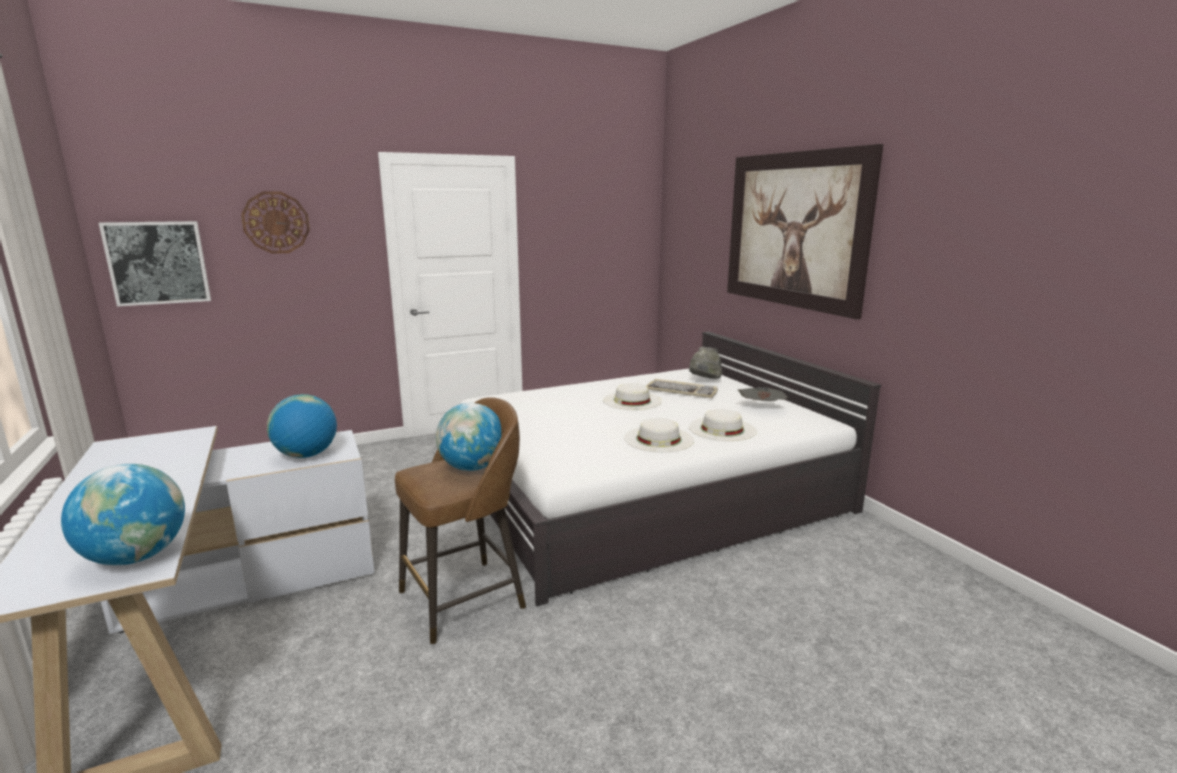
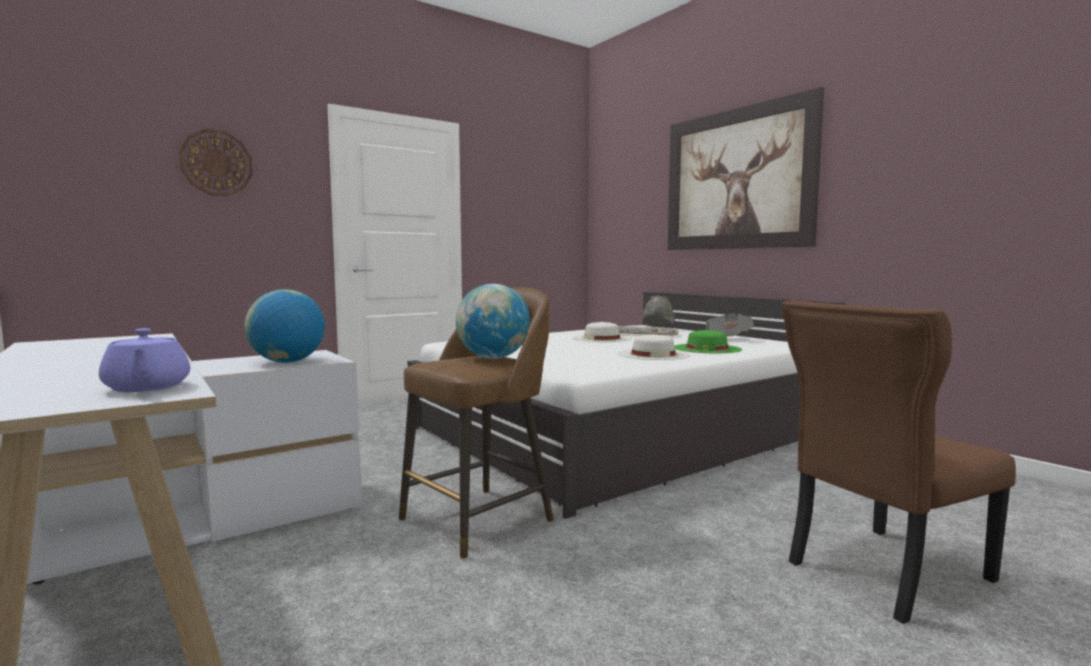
camera: 10 degrees left, 10 degrees down
(136, 557) = (147, 388): globe -> purple teapot
(158, 263) = (76, 194): picture -> none
(722, 429) = (707, 348): white hat -> green hat
(785, 708) = (882, 573): none -> brown chair

